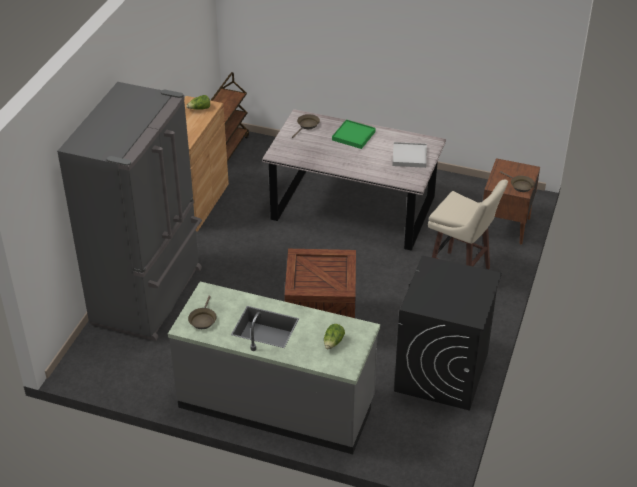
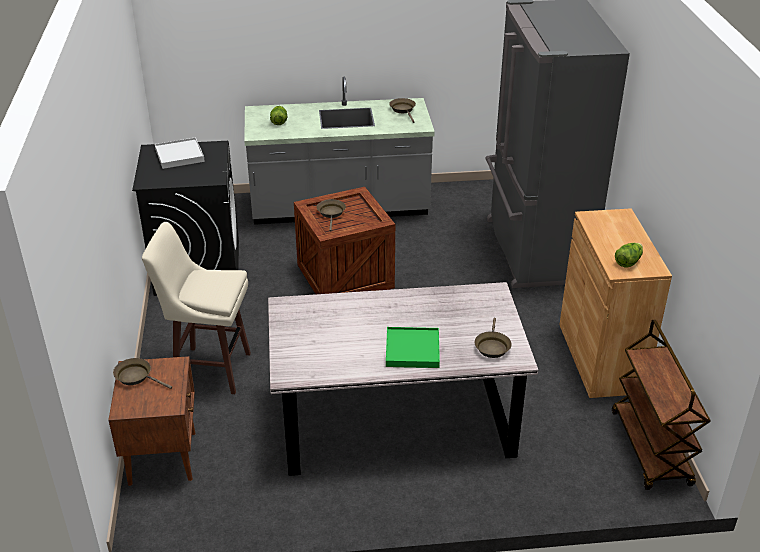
camera: 155 degrees right, 5 degrees down
(330, 277) = (331, 213): none -> brown frying pan
(409, 156) = (311, 341): white tray -> white tray (179, 155)

